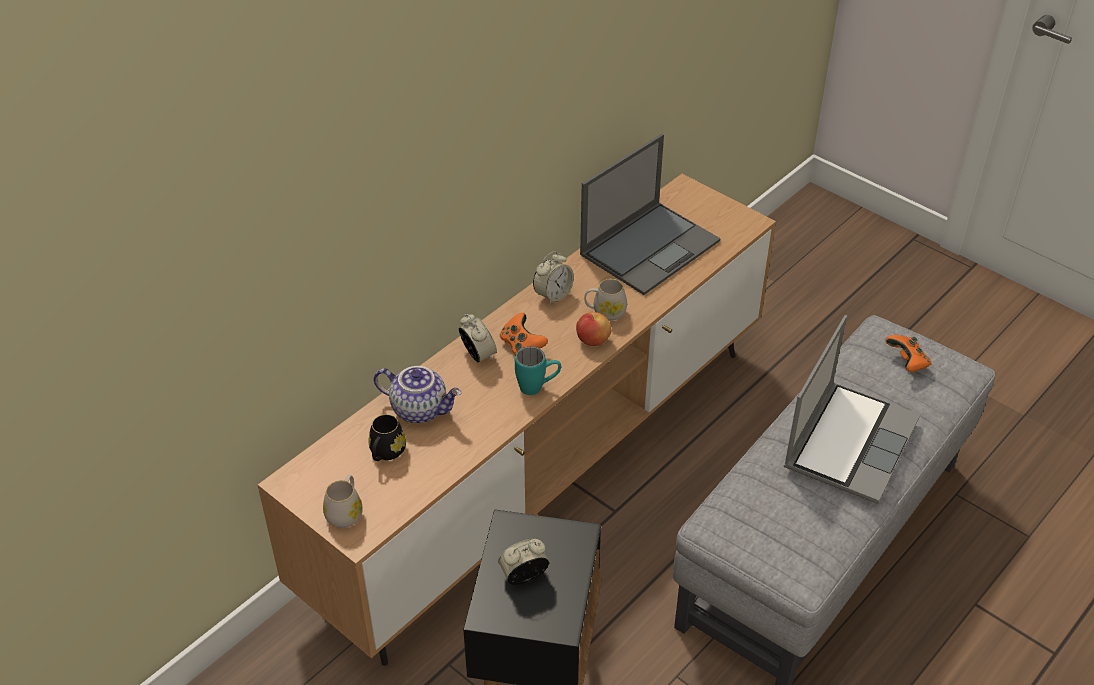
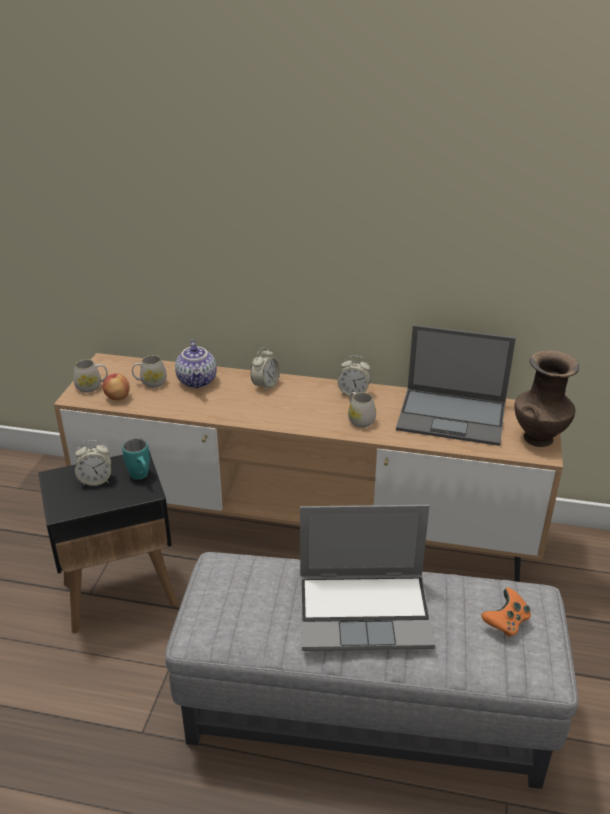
camera: 60 degrees right, 10 degrees down
(386, 453) = (150, 383): black mug -> white mug
(522, 345) = (291, 397): orange game controller -> none
(523, 576) = (96, 480): alarm clock -> alarm clock turned 135 degrees clockwise
(538, 387) = (256, 417): turquoise mug -> turquoise mug (141, 477)
(592, 340) = (324, 424): apple -> apple (117, 397)
(725, 212) = (538, 438): none -> brown vase

